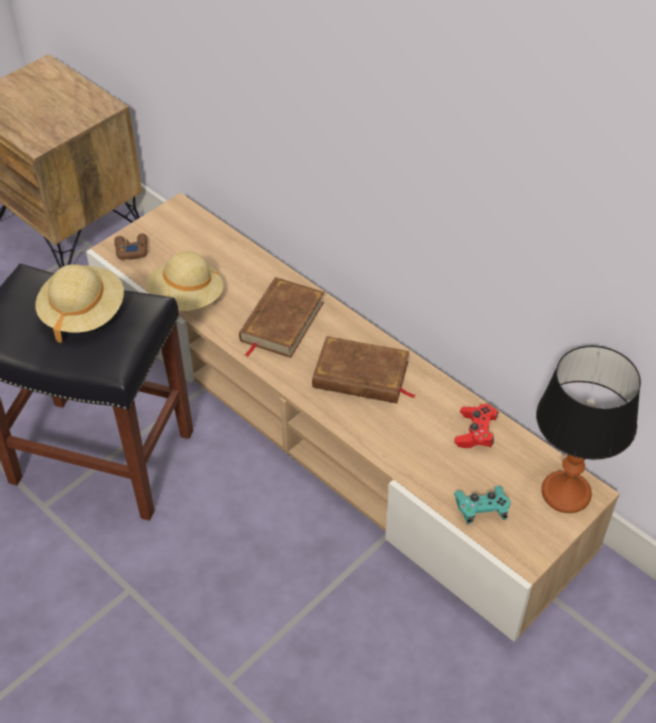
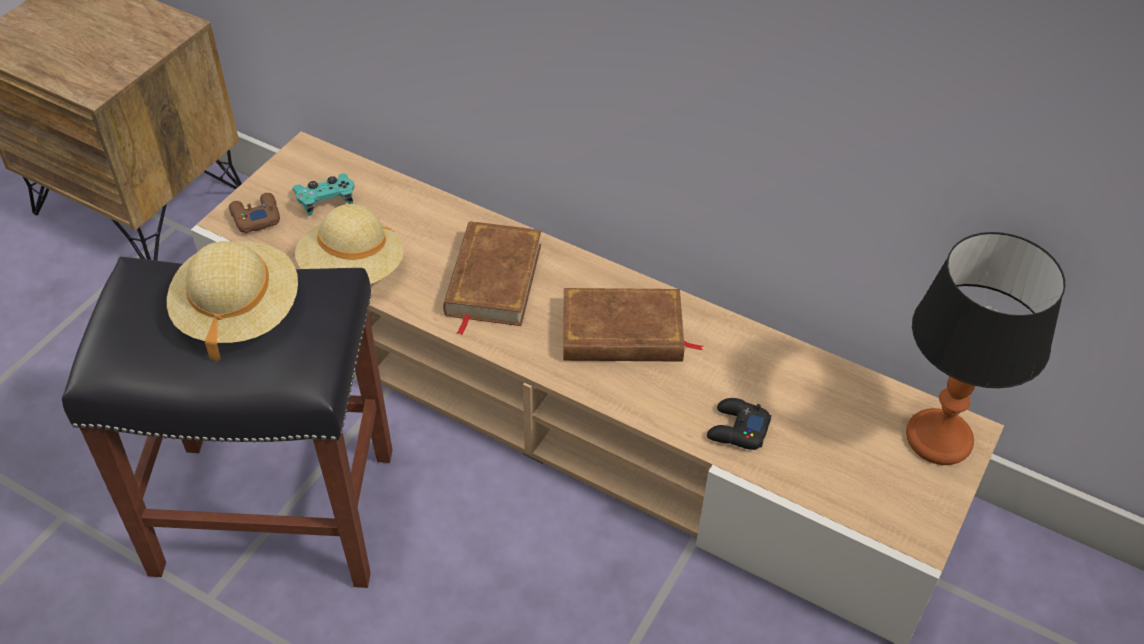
camera: 15 degrees left, 0 degrees up
(419, 458) = (737, 429): none -> black game controller
(475, 432) = (796, 381): red game controller -> none
(481, 509) = (841, 483): turquoise game controller -> turquoise game controller (326, 201)

